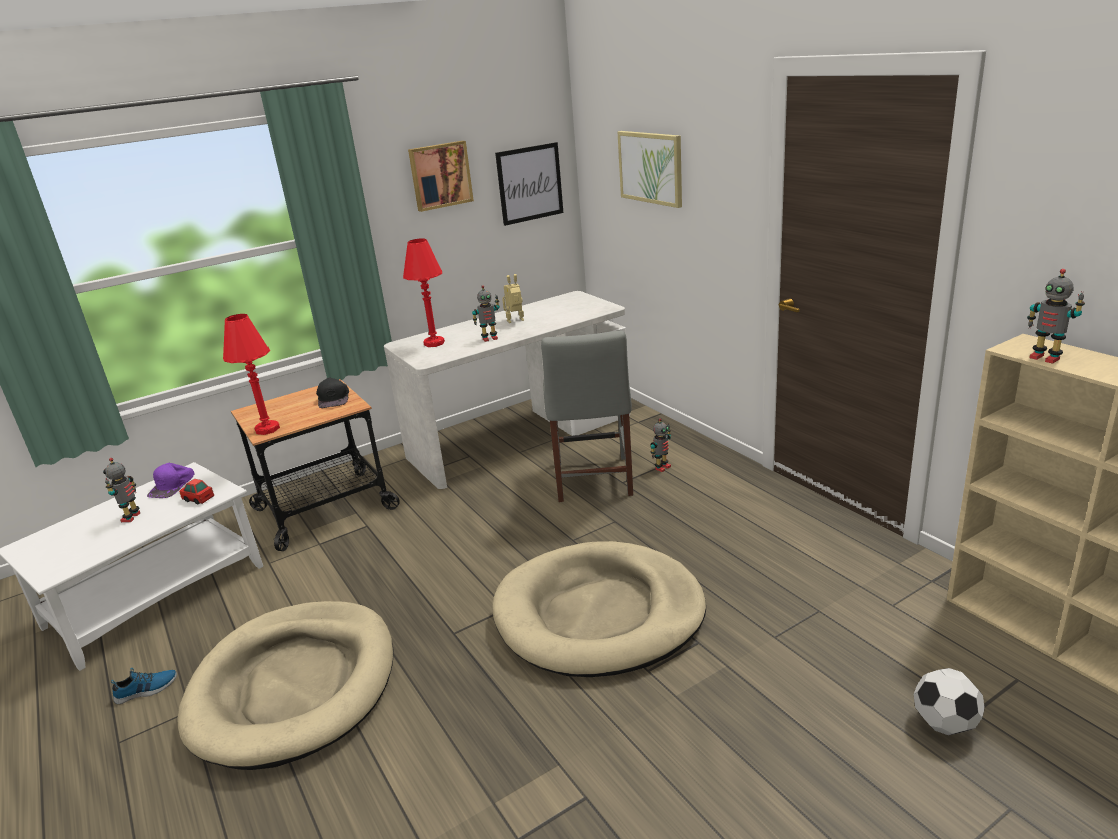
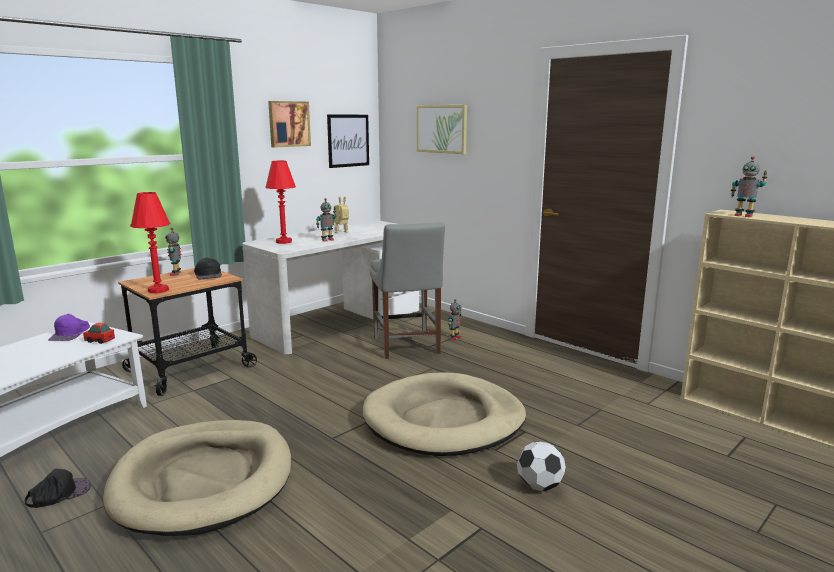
camera: 15 degrees left, 10 degrees down
(132, 517) = (39, 353): toy robot -> toy robot (176, 274)
(147, 690) = (59, 493): shoe -> black cap
(944, 724) = (712, 463): football -> football (539, 486)

